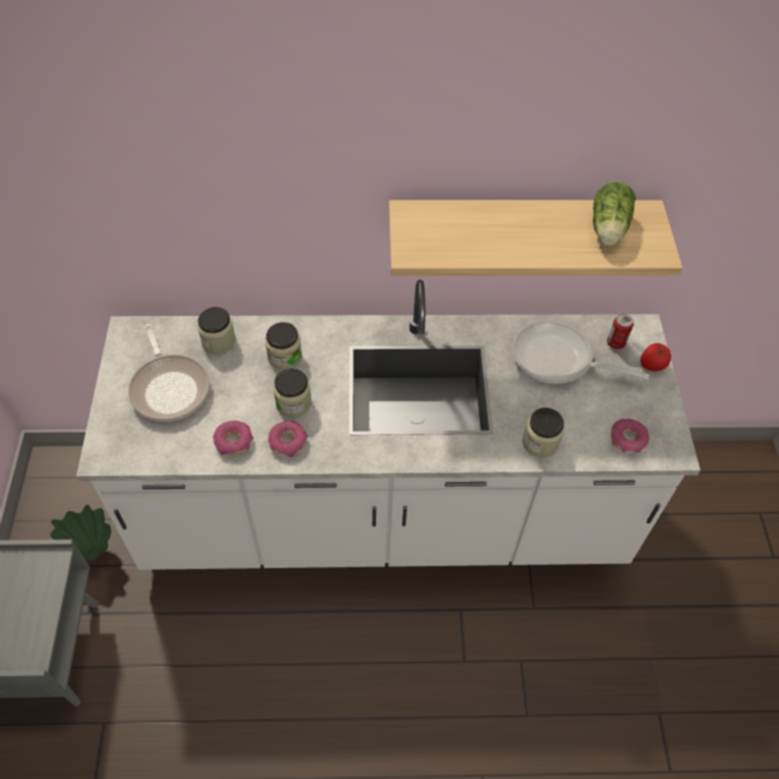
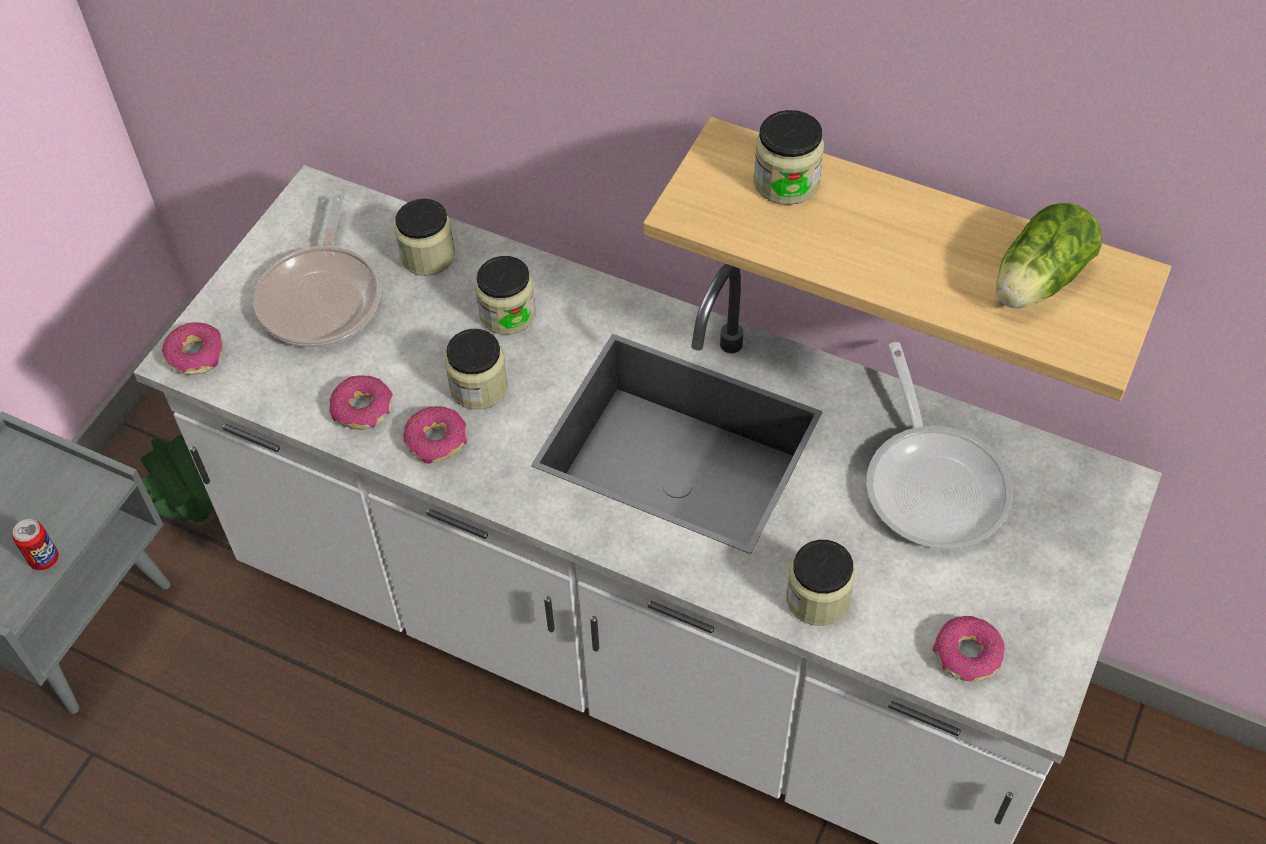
camera: 30 degrees right, 0 degrees up
(111, 450) = (196, 355): none -> donut
(452, 221) = (786, 182): none -> jar
(559, 360) = (933, 481): frying pan -> frying pan turned 150 degrees counterclockwise
(615, 343) = (1051, 492): can -> can (44, 559)
(652, 365) = (1092, 552): tomato -> none

